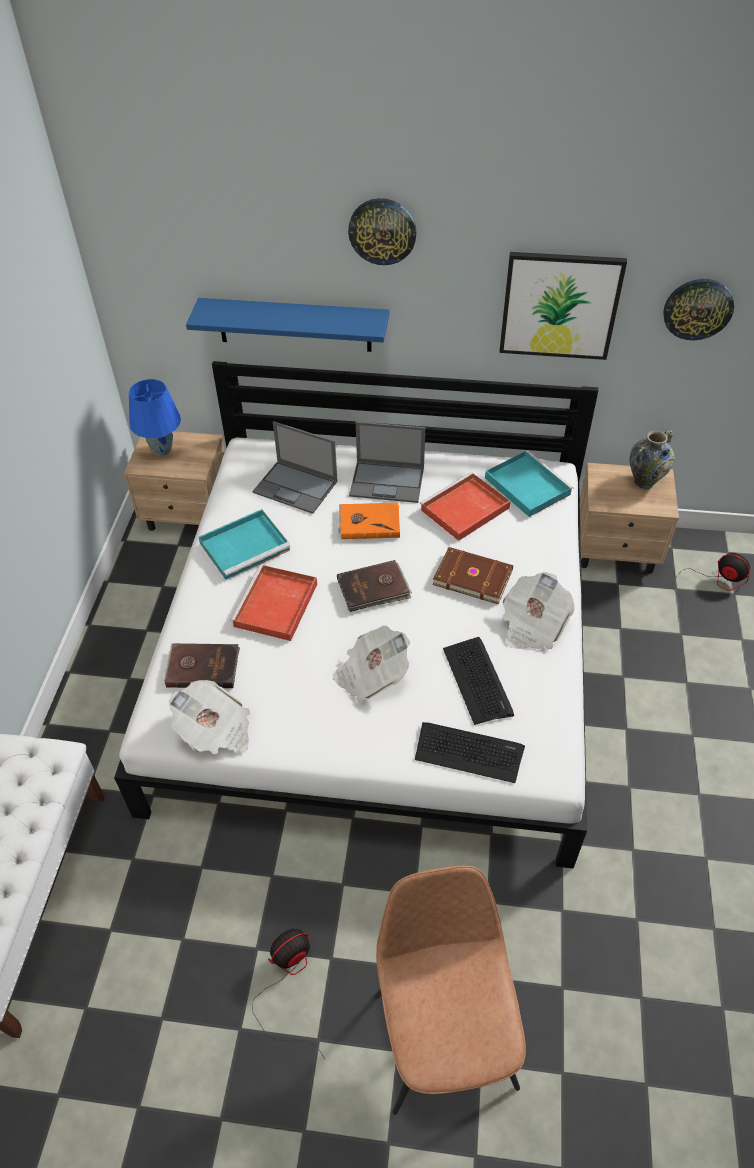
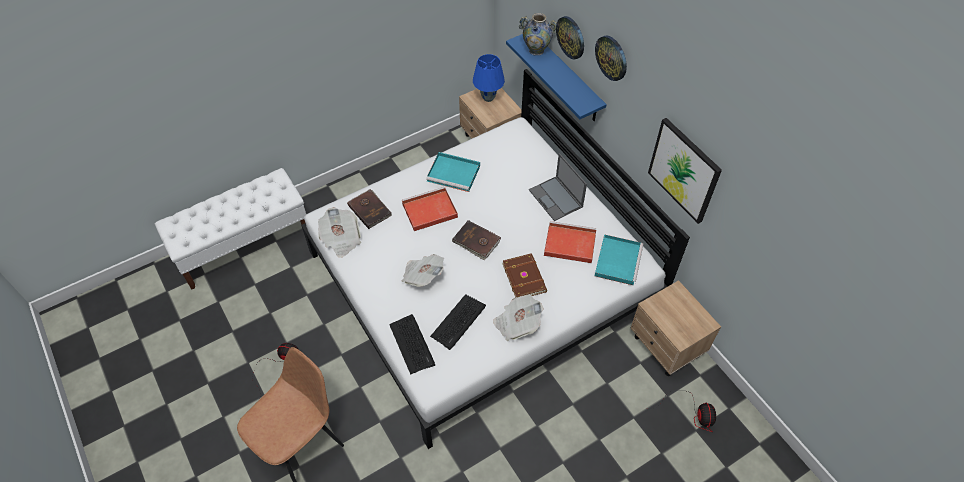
camera: 50 degrees right, 5 degrees up
(296, 487) = (513, 165): laptop -> none
(369, 522) = (519, 210): orange book -> none
(644, 481) = (693, 318): vase -> vase (536, 50)
(698, 308) = (754, 234): wall clock -> wall clock (571, 37)

